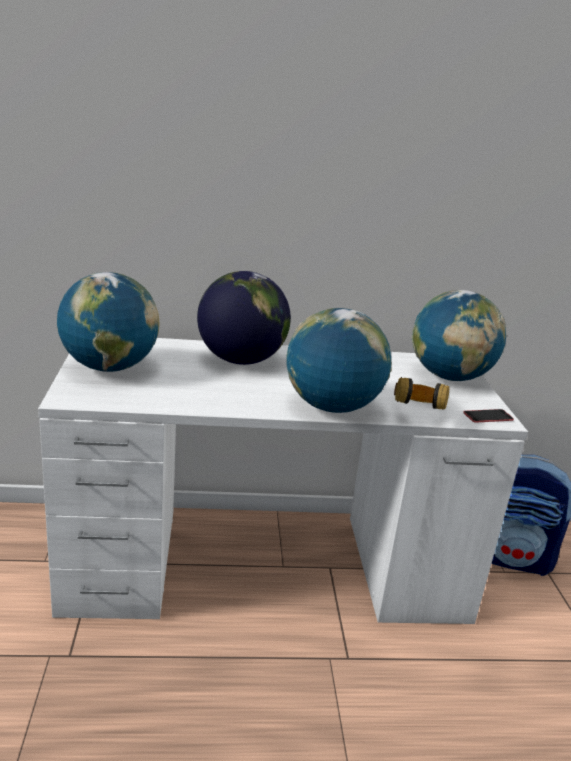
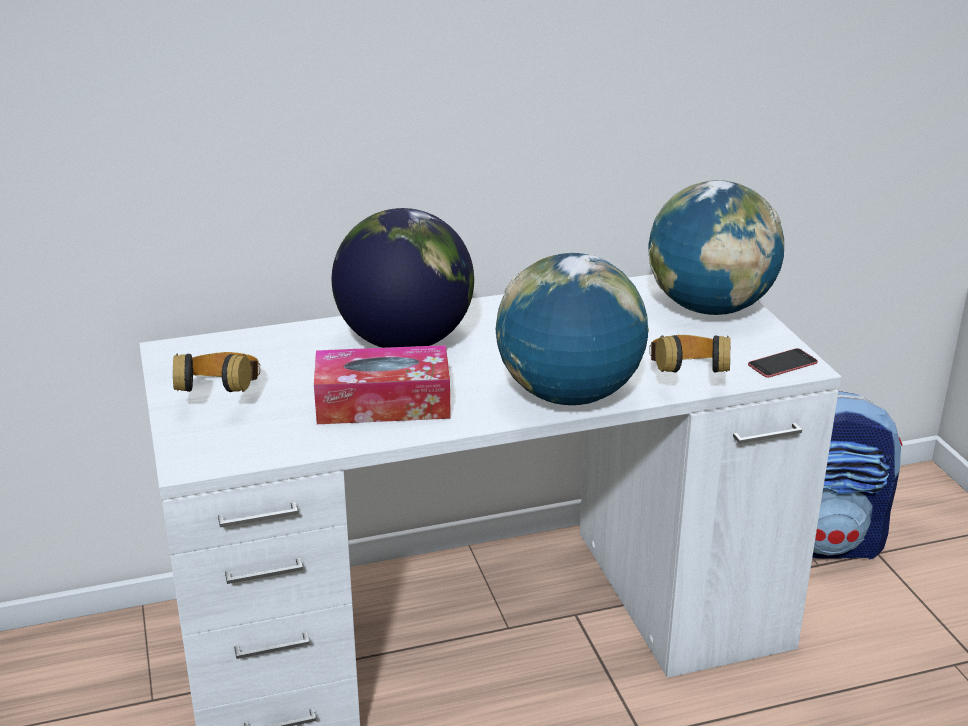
camera: 10 degrees left, 5 degrees up
(109, 368) = (221, 396): globe -> headphones
(207, 389) = (383, 403): none -> tissue box

